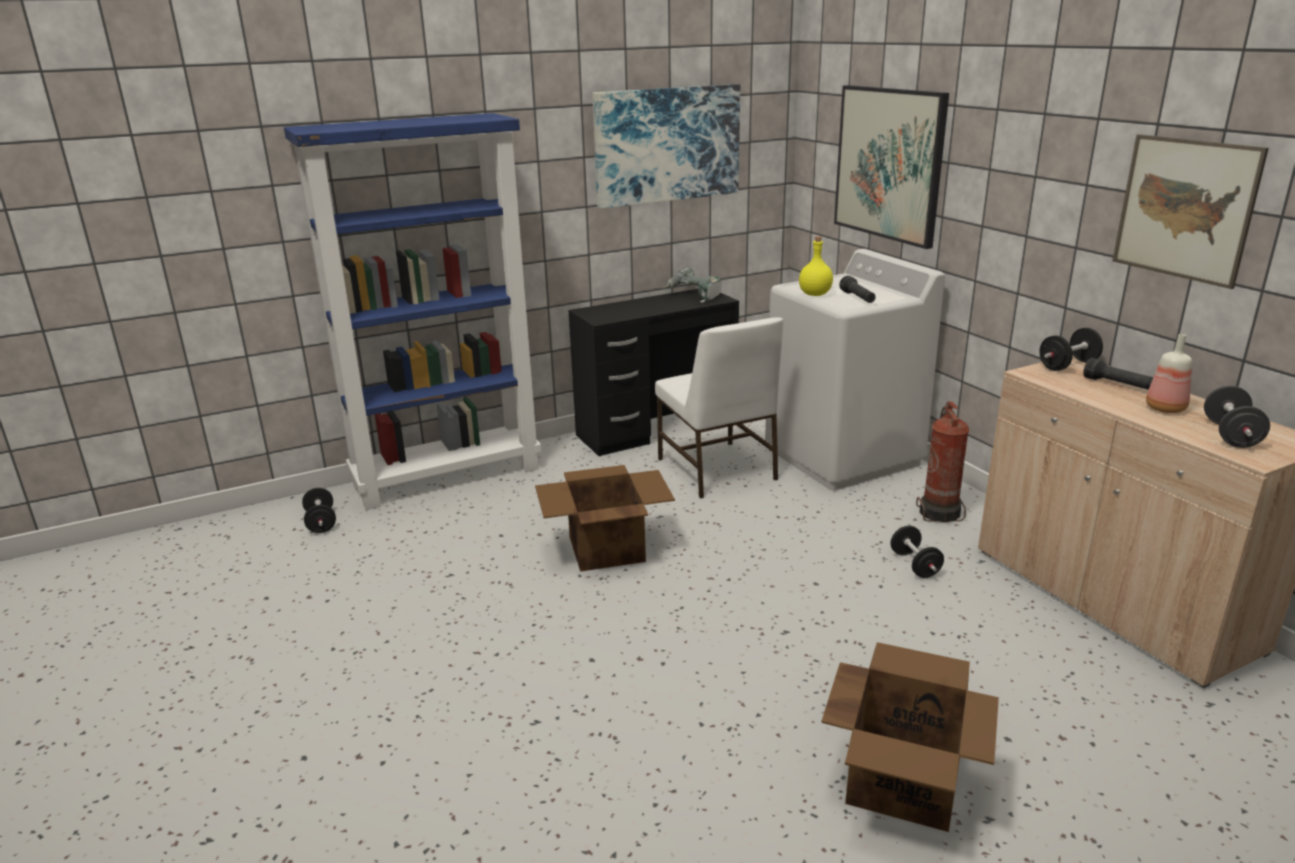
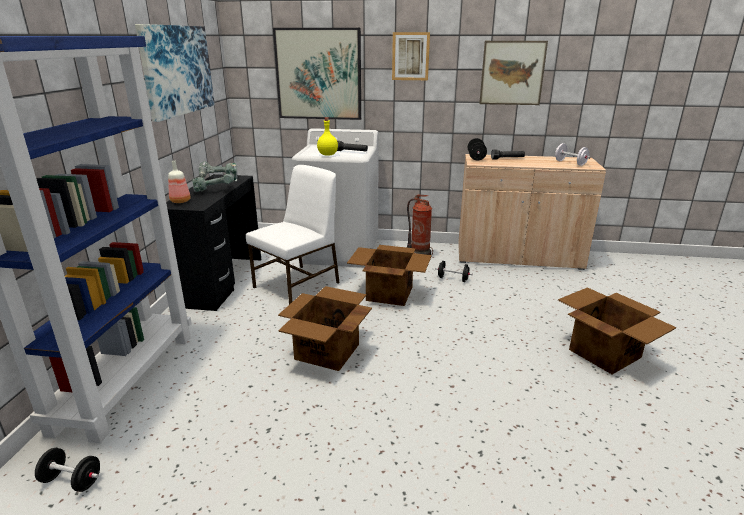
camera: 55 degrees left, 0 degrees up
(658, 306) = (214, 190): none -> power drill
(716, 470) = (298, 284): white chair -> white chair turned 60 degrees counterclockwise
(790, 533) = (388, 293): none -> cardboard box
(1013, 150) = (410, 56): none -> picture
(1165, 408) = (536, 161): bottle -> bottle (180, 201)
(1230, 435) = (570, 163): black dumbbell -> white dumbbell

